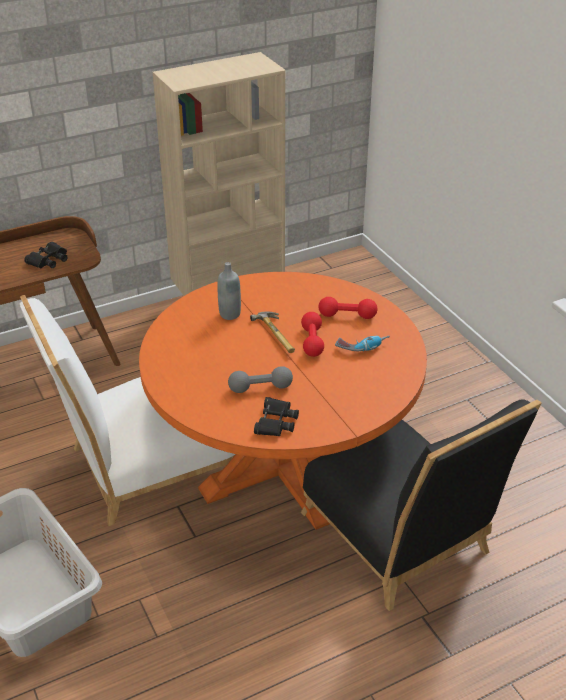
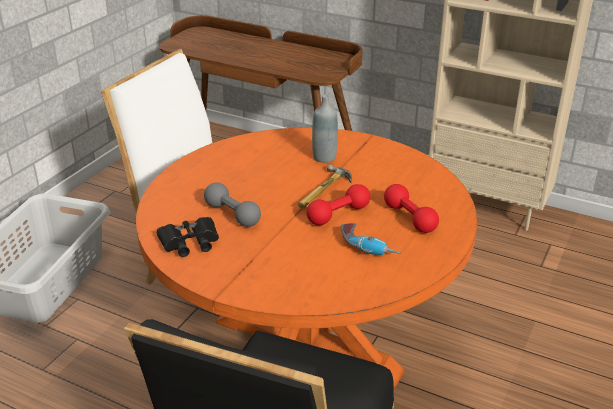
camera: 55 degrees right, 5 degrees down
(48, 260) = (301, 65): black binoculars -> none

